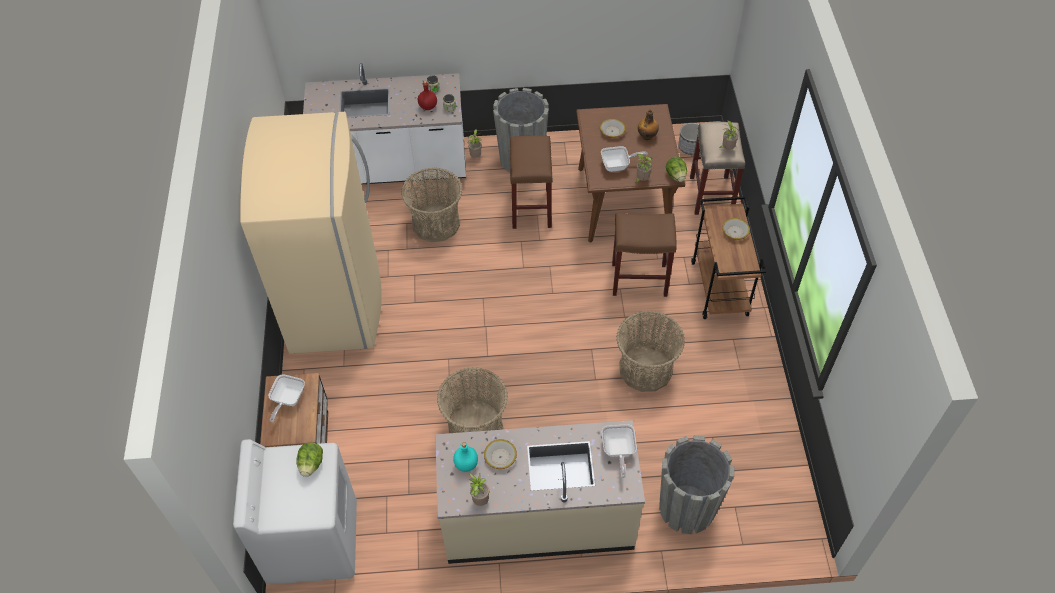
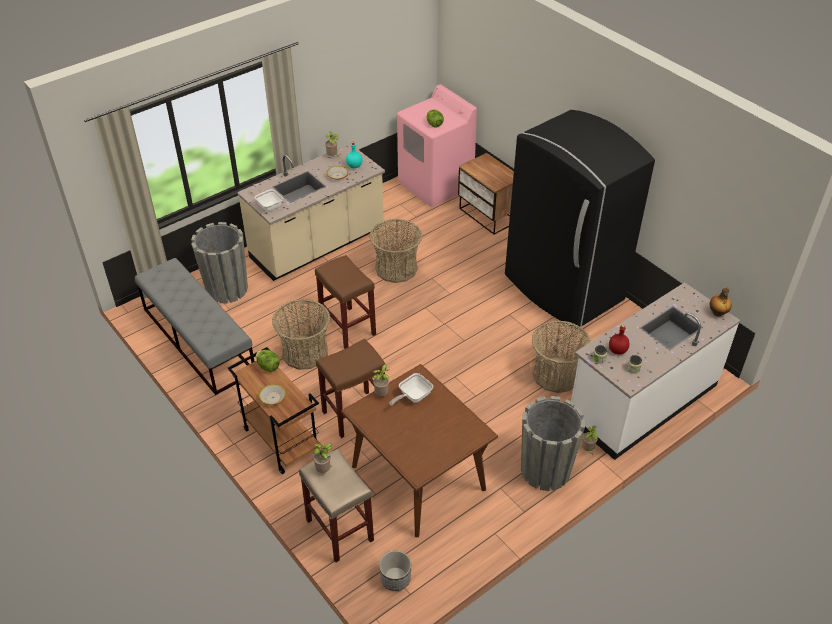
camera: 145 degrees right, 10 degrees down
(287, 400) = (496, 173): frying pan -> none
(313, 541) = (435, 185): white washing machine -> pink washing machine
(336, 301) = (562, 289): beige fridge -> black fridge
(531, 208) = (494, 428): brown stool -> brown stool (348, 328)
(612, 131) = (445, 428): bowl -> none
(647, 136) = (408, 440): bottle -> bottle (717, 313)
(676, 176) = (354, 413): lettuce -> lettuce (268, 366)
(751, 447) = (198, 340): none -> grey bench

